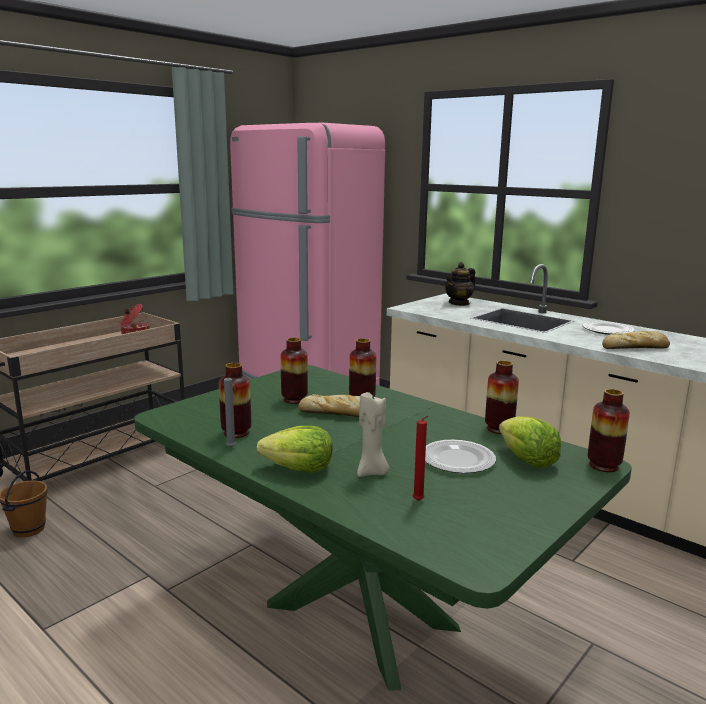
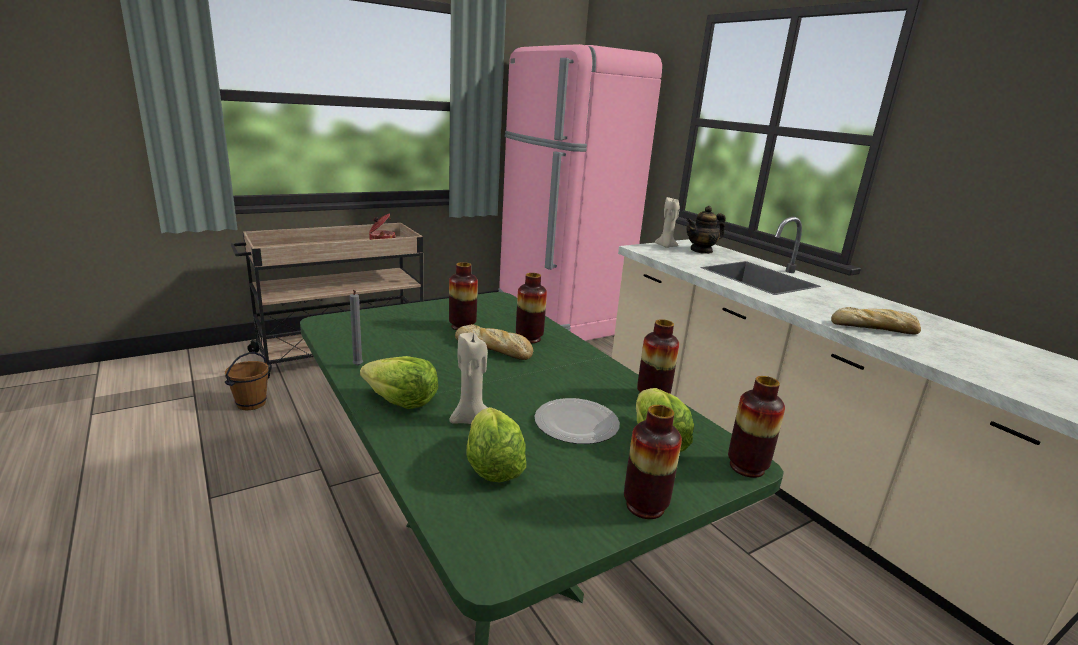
camera: 15 degrees right, 5 degrees up
(236, 433) = (376, 351): vase -> vase (645, 506)
(419, 501) = (492, 466): red candle -> lettuce
(427, 303) = (666, 246): none -> beige candle
(608, 330) = (854, 303): plate -> none

